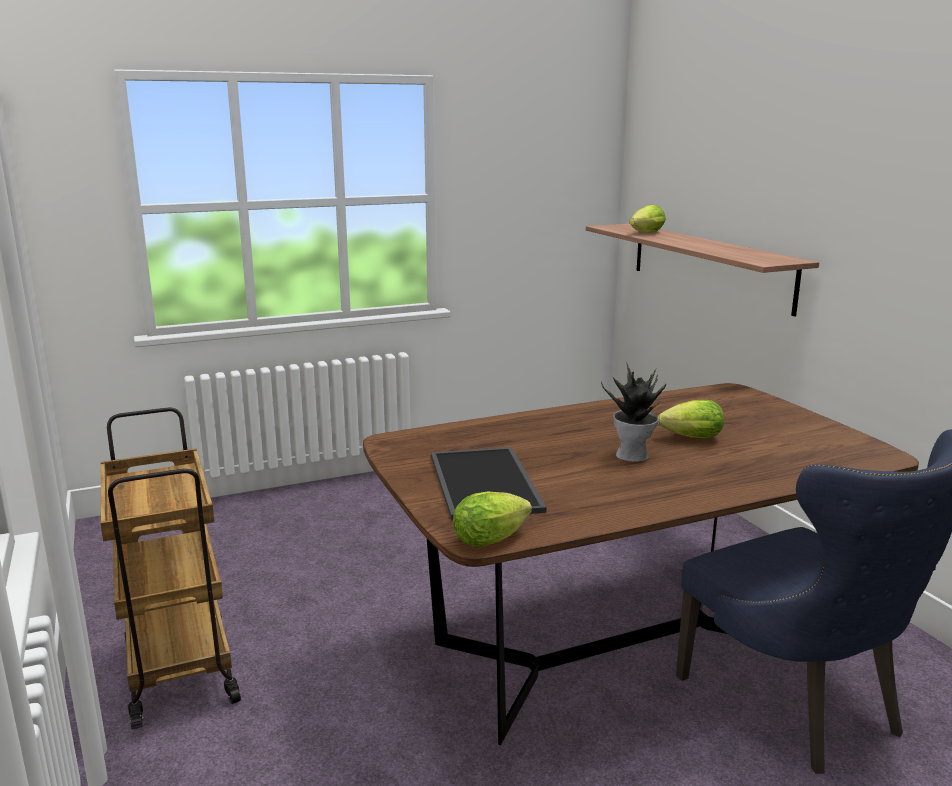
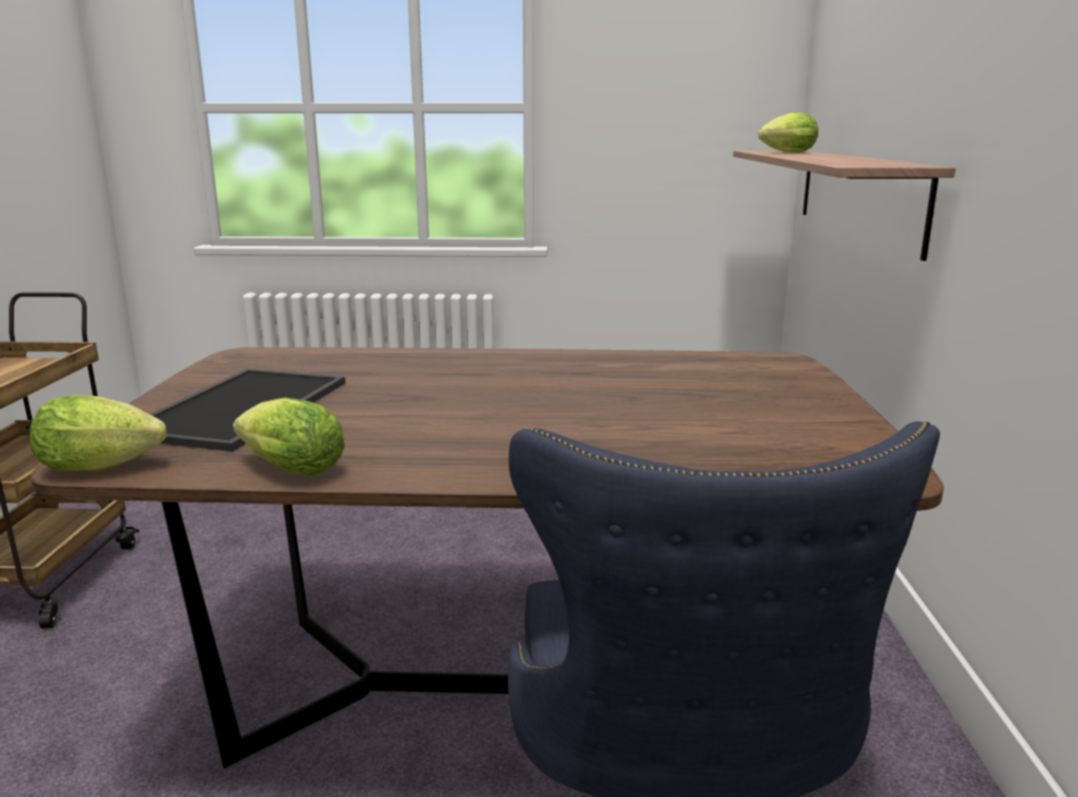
camera: 25 degrees right, 0 degrees up
(633, 455) = (482, 410): potted plant -> none
(688, 438) = (601, 403): lettuce -> lettuce (287, 469)

